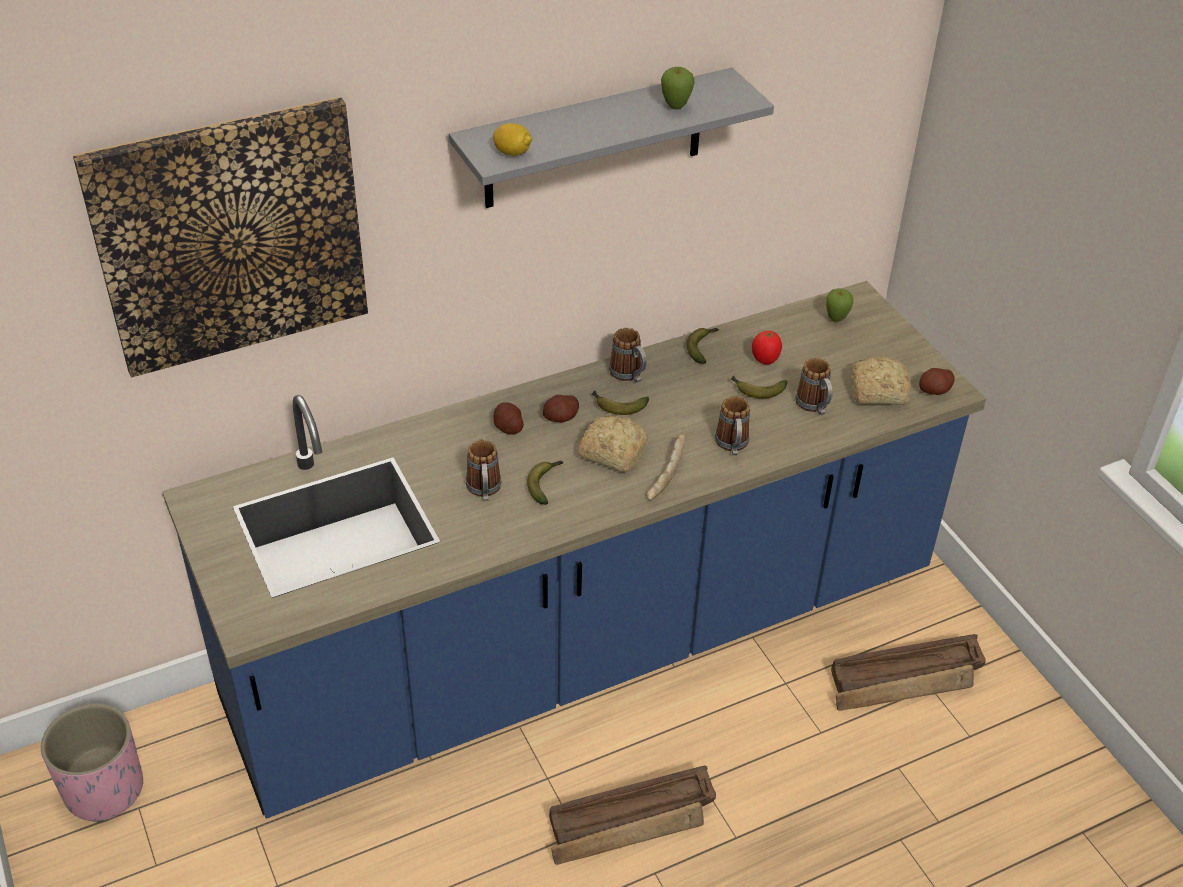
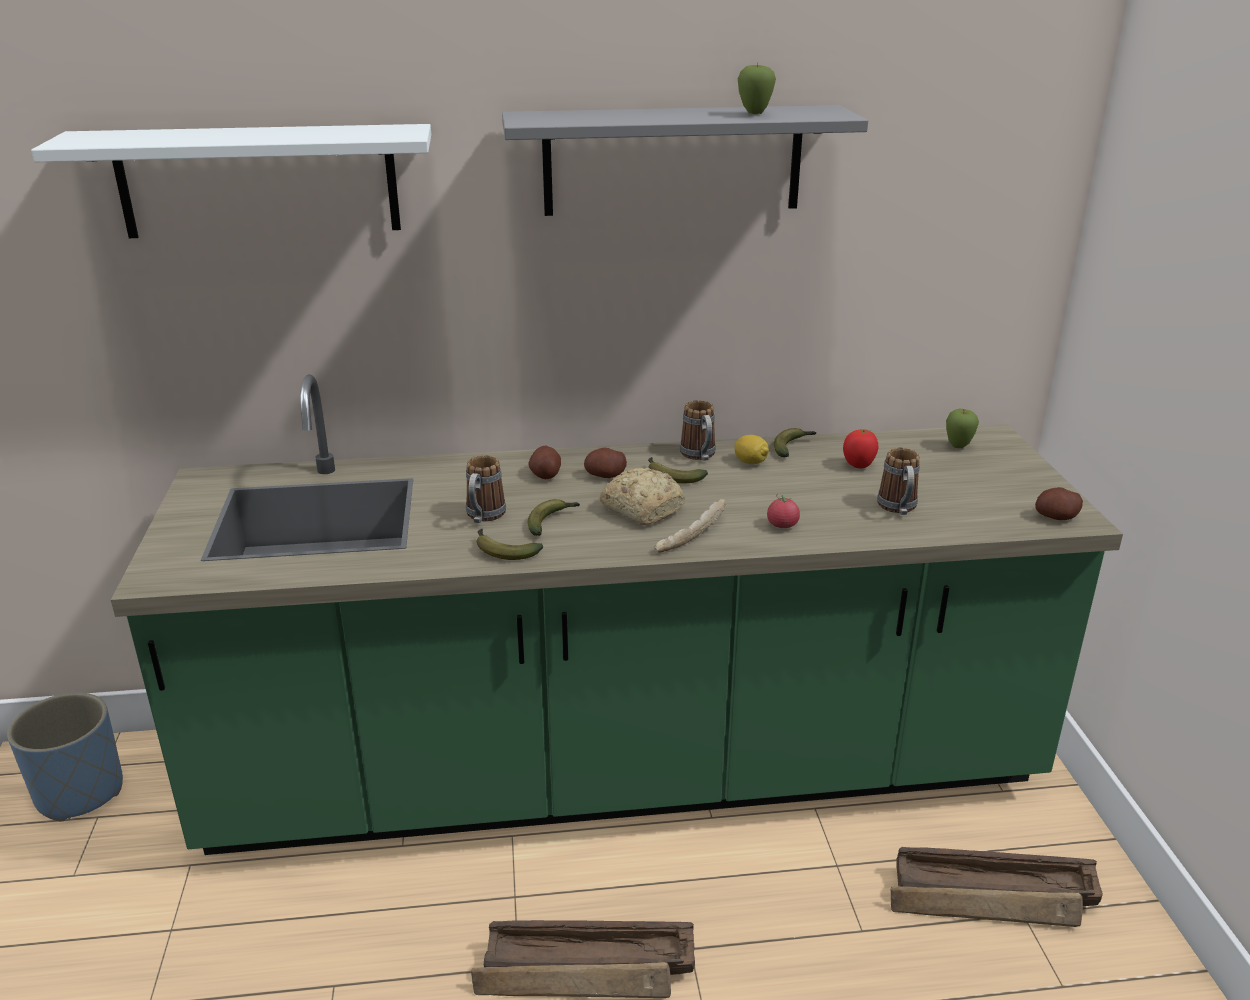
camera: 20 degrees right, 15 degrees down
(104, 789) = (80, 792): pink planter -> blue planter
(230, 236) = (259, 181): picture -> white shelf
(513, 152) = (552, 120): lemon -> lemon (750, 462)
(586, 641) = (625, 770): blue counter -> green counter
(732, 446) = (782, 525): mug -> tomato
(756, 390) = (836, 486): banana -> banana (503, 551)
(876, 391) = (980, 507): bread -> none

